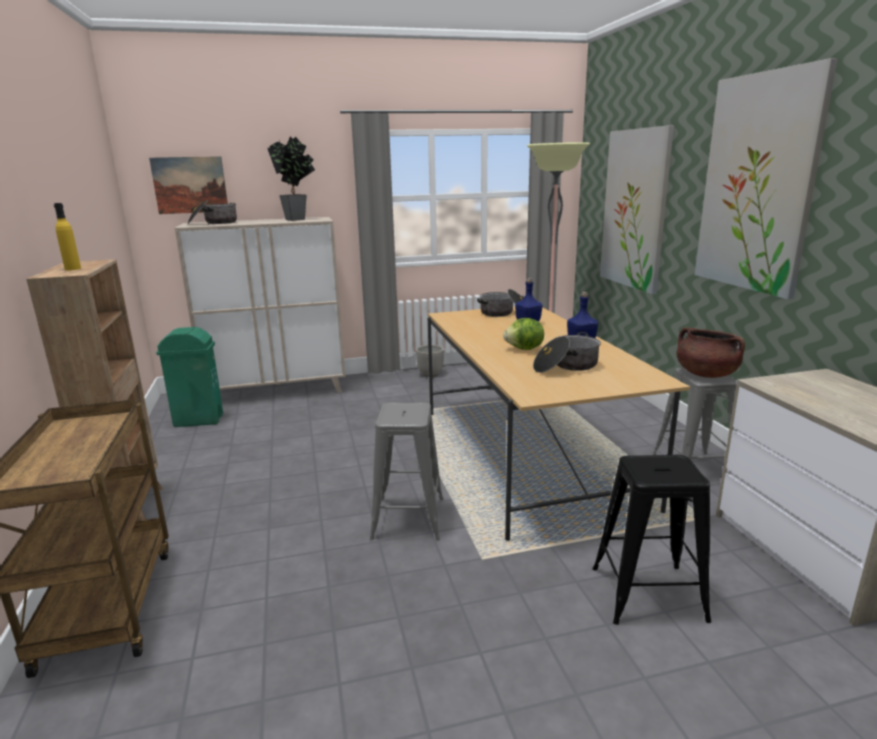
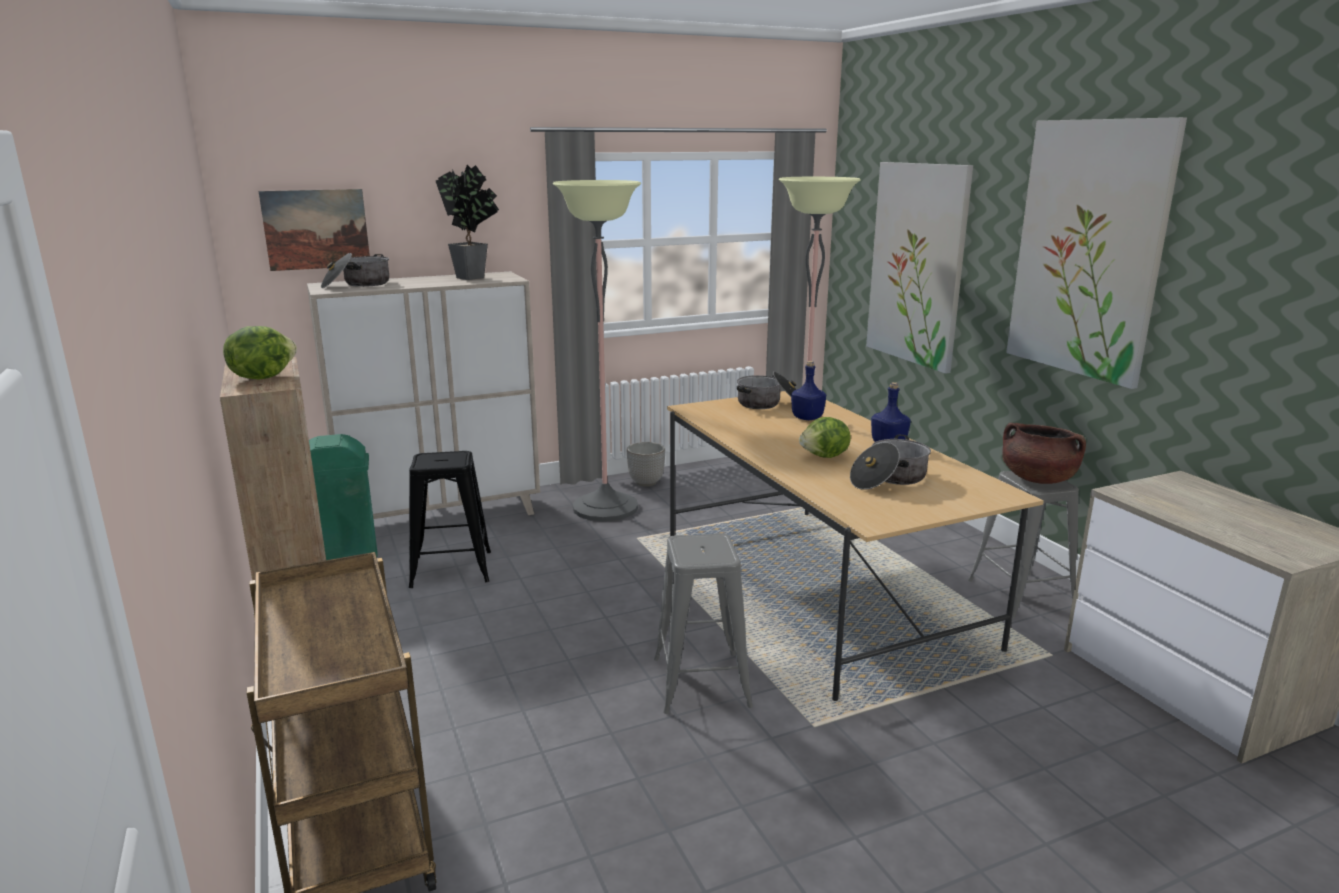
camera: 10 degrees left, 0 degrees up
(73, 269) = (262, 377): yellow bottle -> lettuce
(393, 390) = (605, 507): none -> floor lamp
(648, 594) = (1019, 749): black stool -> black stool (451, 569)

